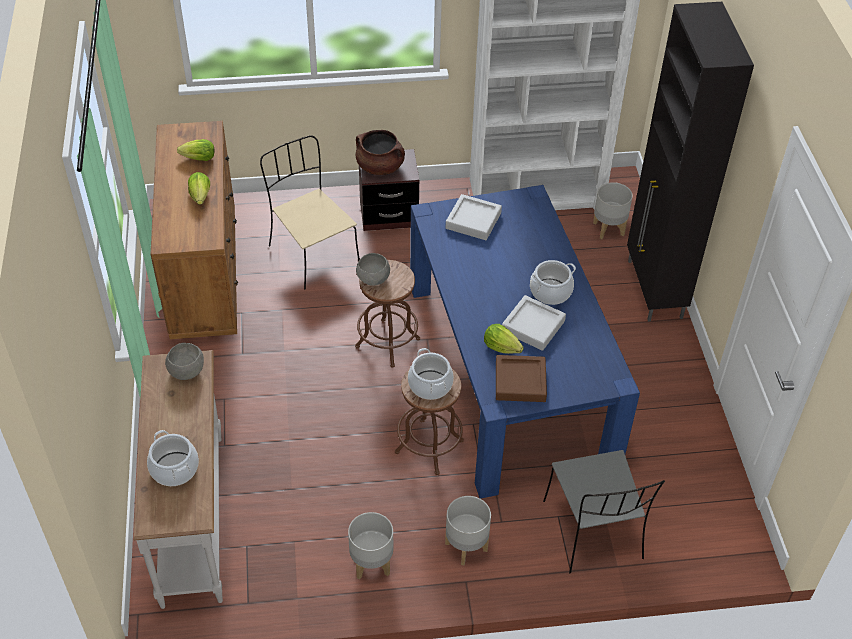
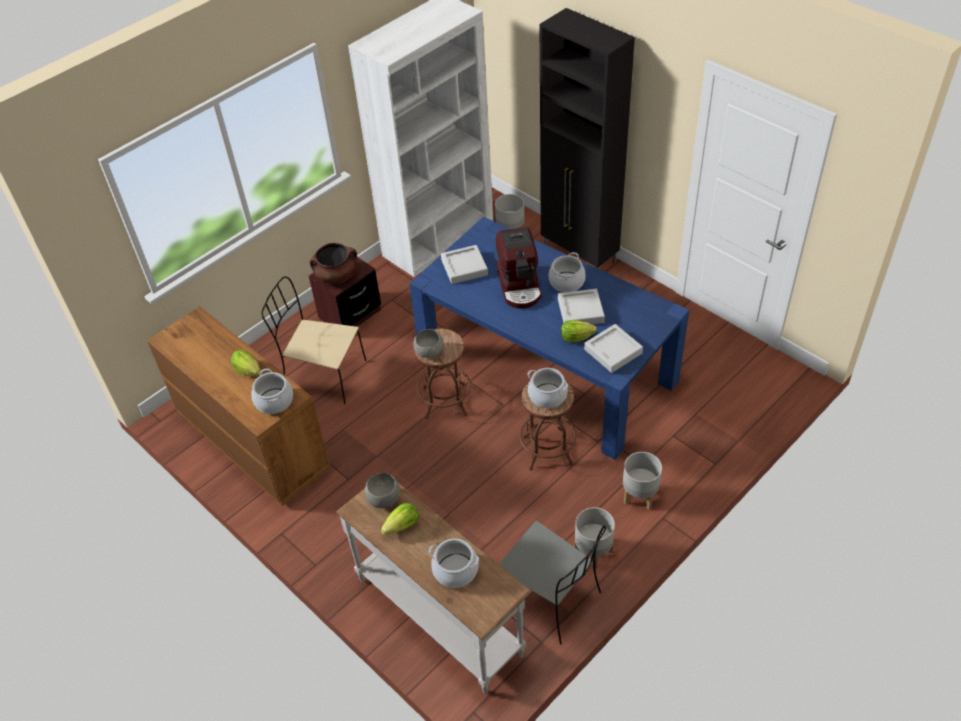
camera: 35 degrees left, 0 degrees up
(192, 234) = (274, 401): none -> cooking pot
(199, 159) = (214, 344): lettuce -> lettuce (403, 526)
(504, 268) = (520, 286): none -> coffee machine
(520, 382) = (613, 351): brown tray -> grey tray
(594, 532) = (703, 430): grey chair -> grey chair (550, 598)

